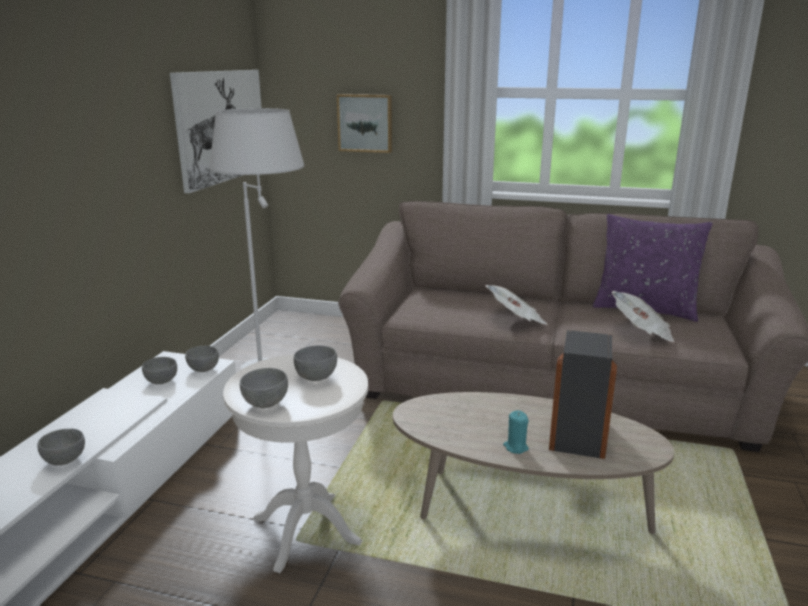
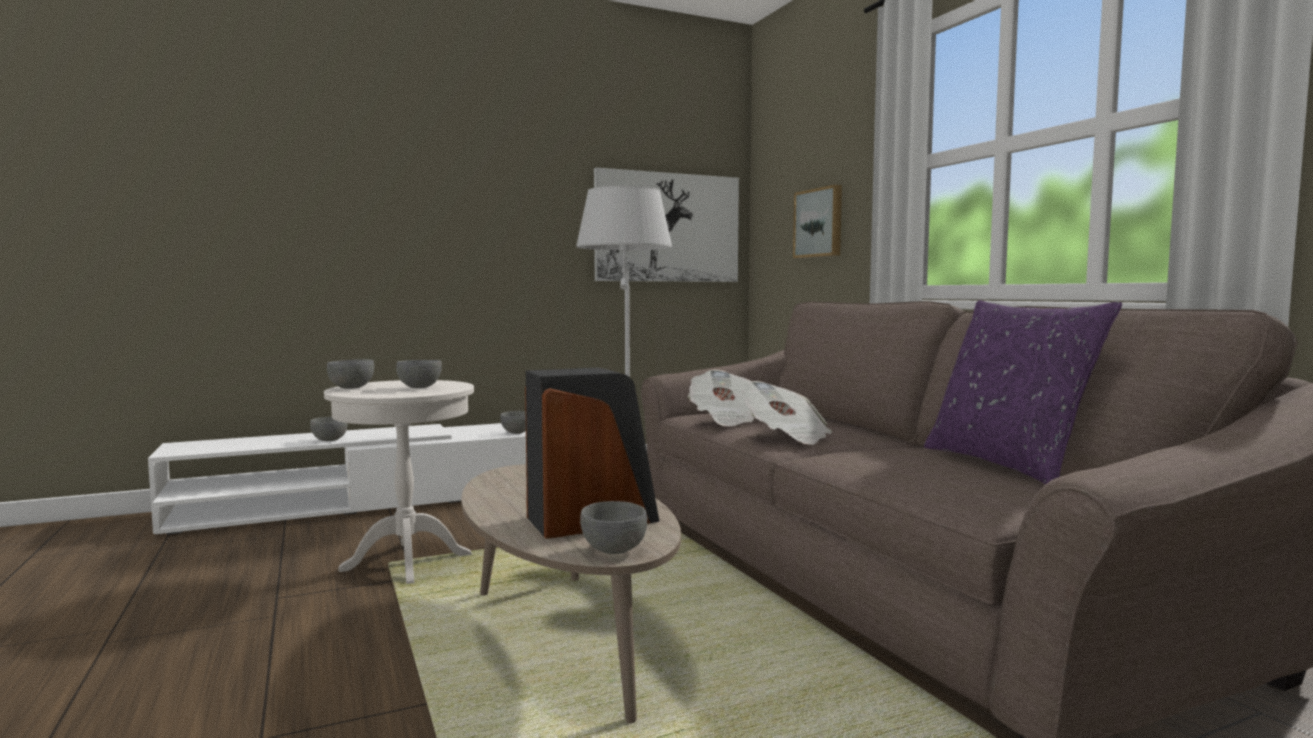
camera: 50 degrees right, 15 degrees down
(161, 381) = (478, 431): grey bowl -> grey bowl (614, 550)
(515, 447) = (510, 506): turquoise candle -> none
(641, 332) = (909, 472): newspaper -> newspaper (726, 419)

